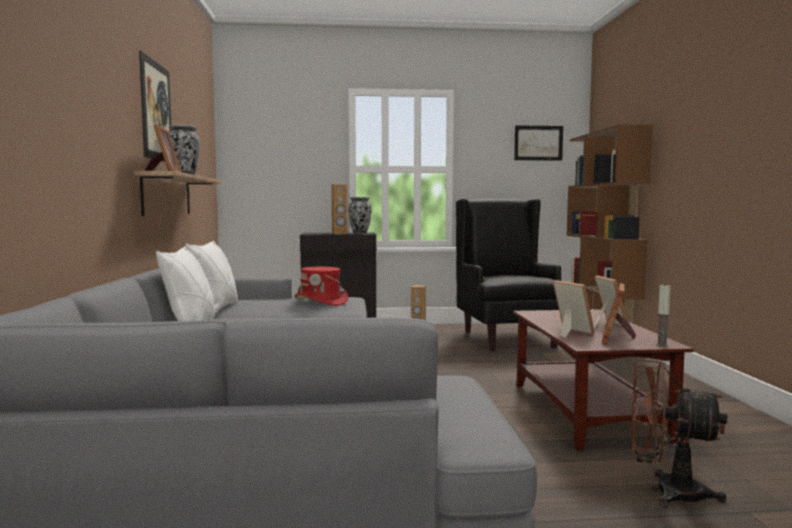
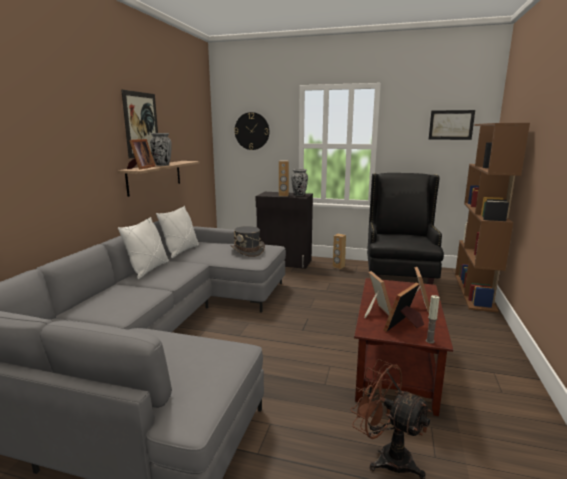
camera: 20 degrees right, 10 degrees up
(279, 148) = (252, 131): none -> wall clock
(321, 302) = (248, 251): red hat -> grey hat

